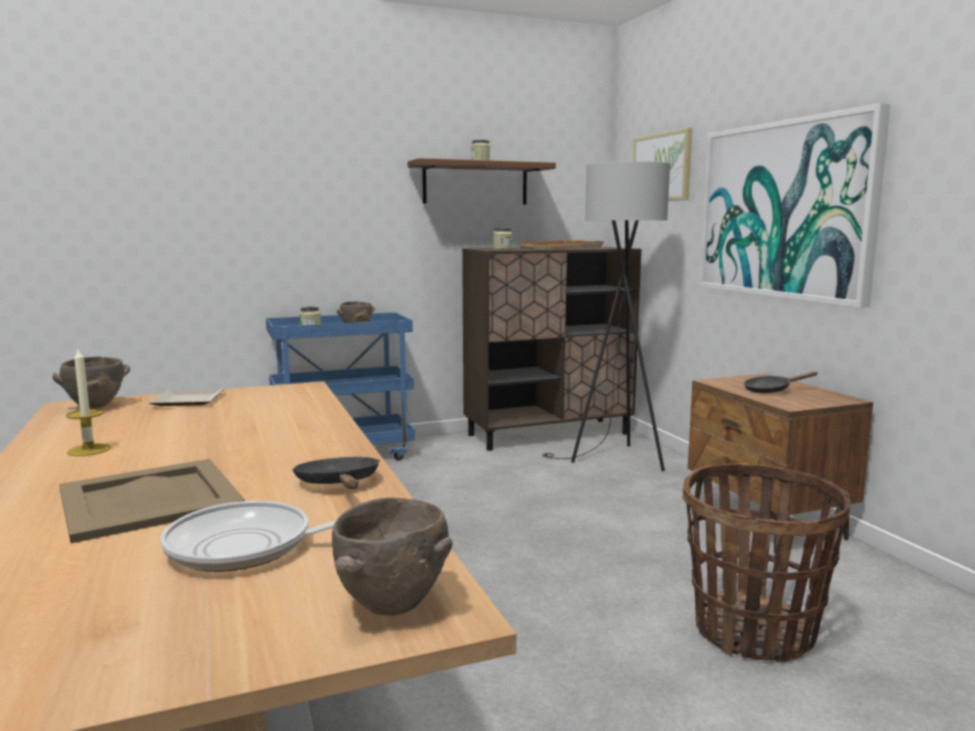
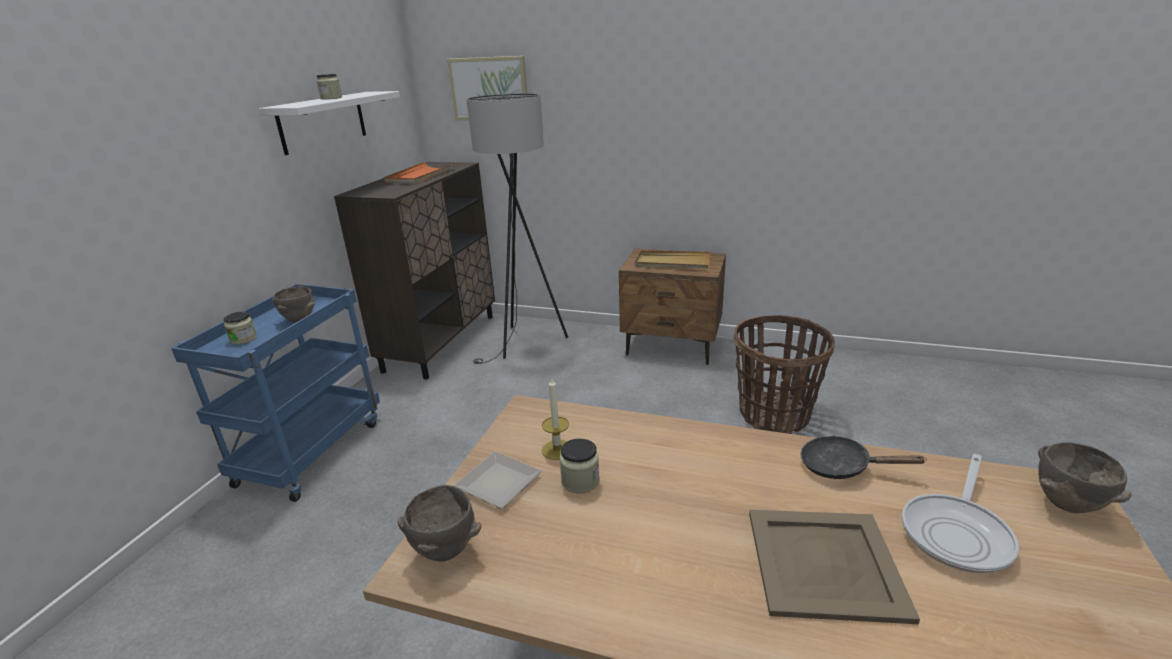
camera: 50 degrees left, 15 degrees up
(89, 450) = (637, 579): candle -> candle (557, 450)
(475, 183) = (323, 122): brown shelf -> white shelf
(502, 249) = (387, 190): jar -> jar (580, 481)
(771, 390) = (672, 263): black frying pan -> beige tray
(783, 210) = (636, 129): picture -> none

